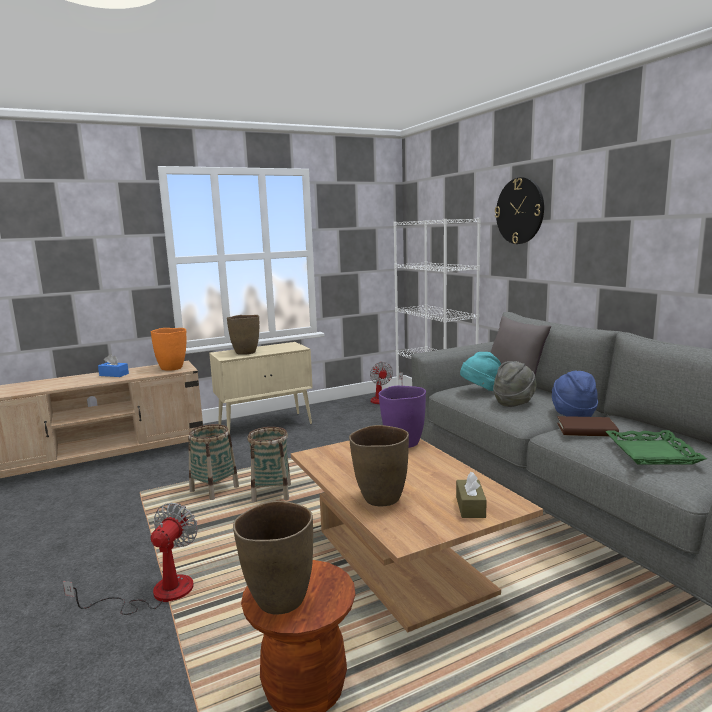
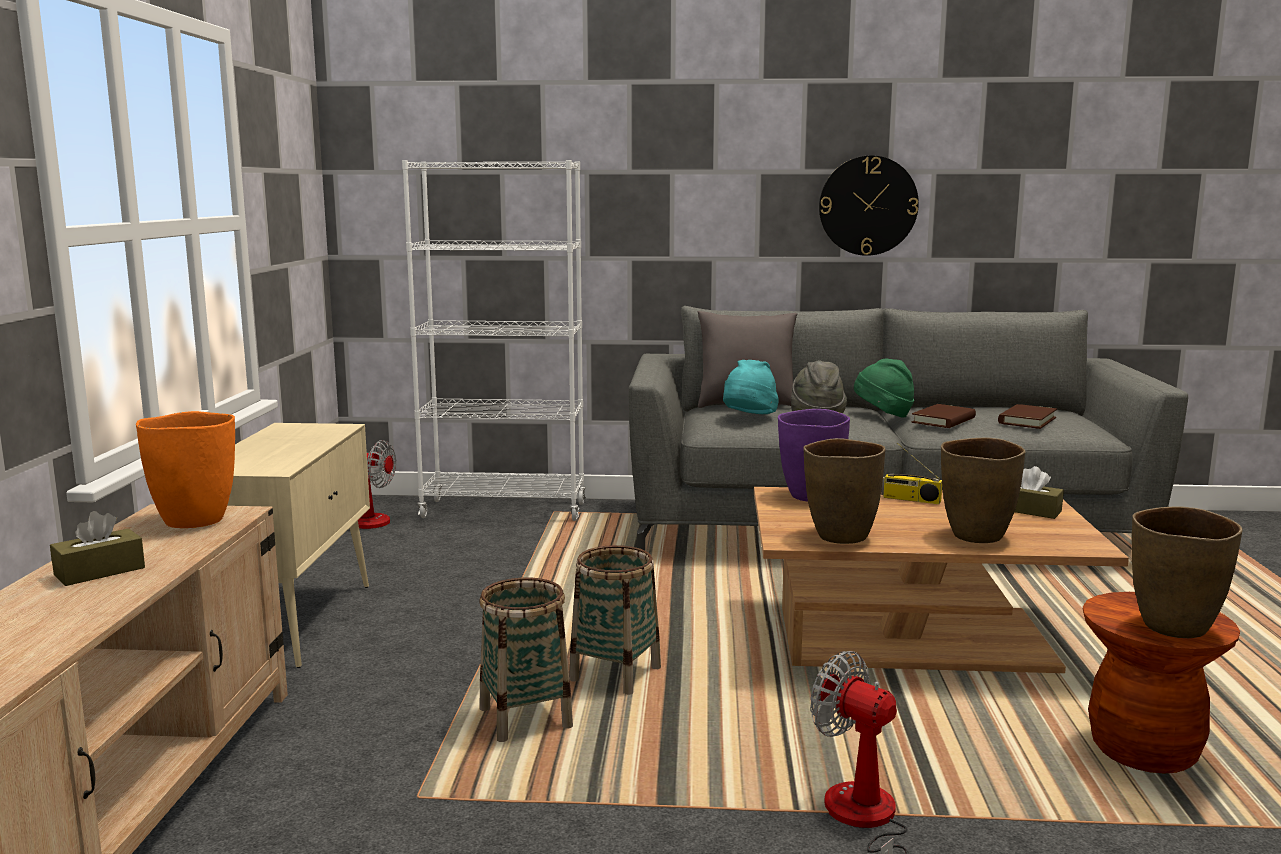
camera: 60 degrees left, 0 degrees up
(114, 374) = (100, 571): blue tissue box -> brown tissue box
(245, 352) = (272, 455): brown vase -> brown vase (840, 537)
(437, 467) = (910, 499): none -> radio
(520, 211) = (655, 154): wall clock -> wall clock (868, 205)
(572, 415) = (883, 415): blue hat -> green hat
(652, 453) = (1027, 420): green tray -> brown book

